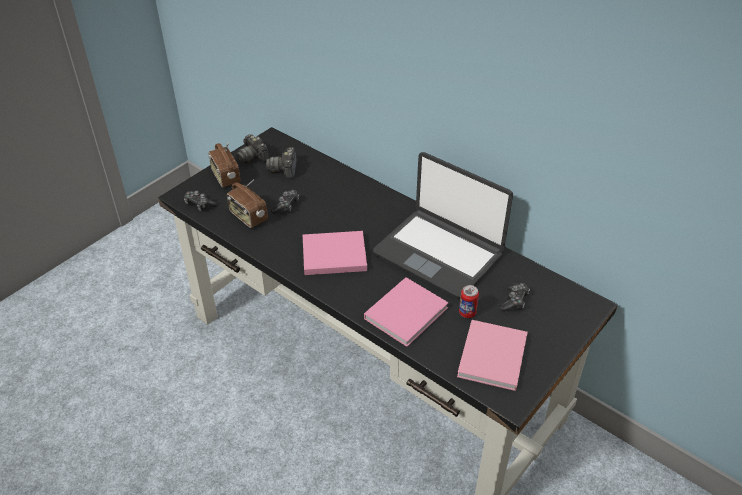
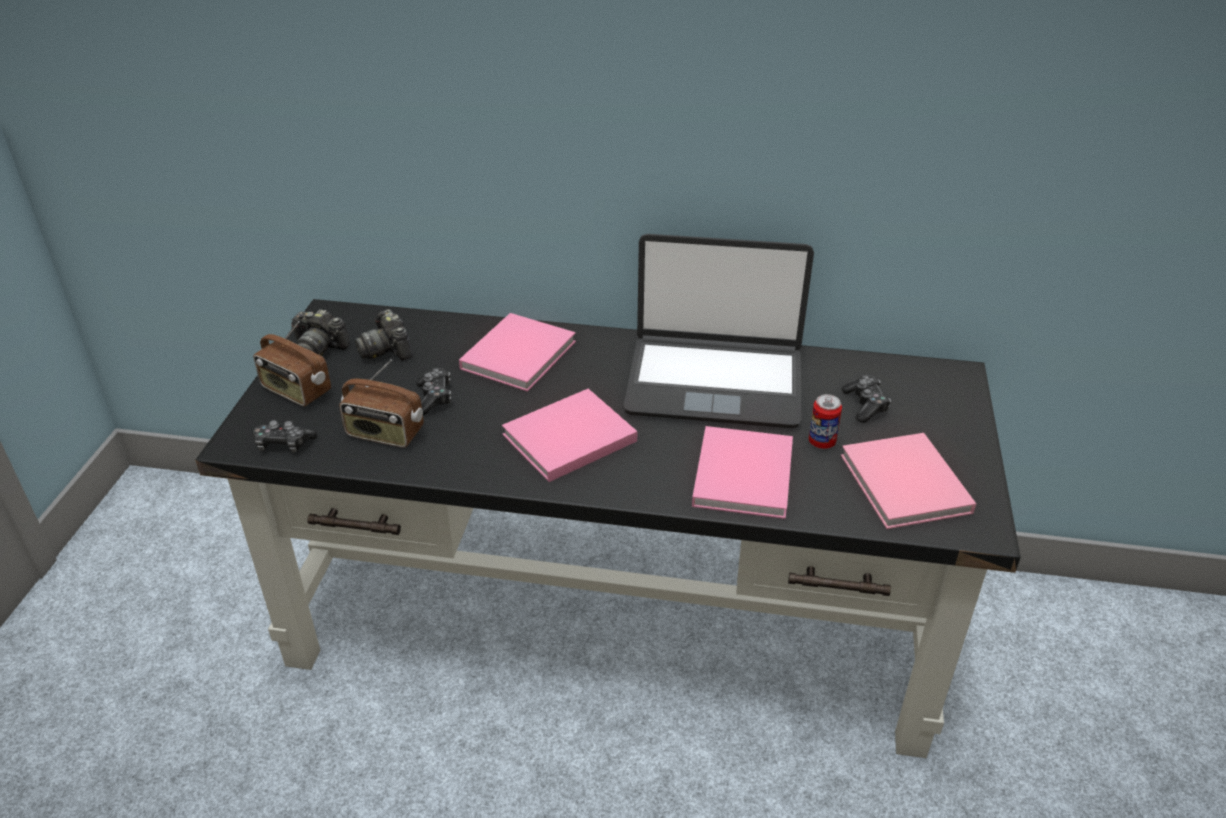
camera: 30 degrees left, 5 degrees down
(349, 196) = (520, 353): none -> pink book

